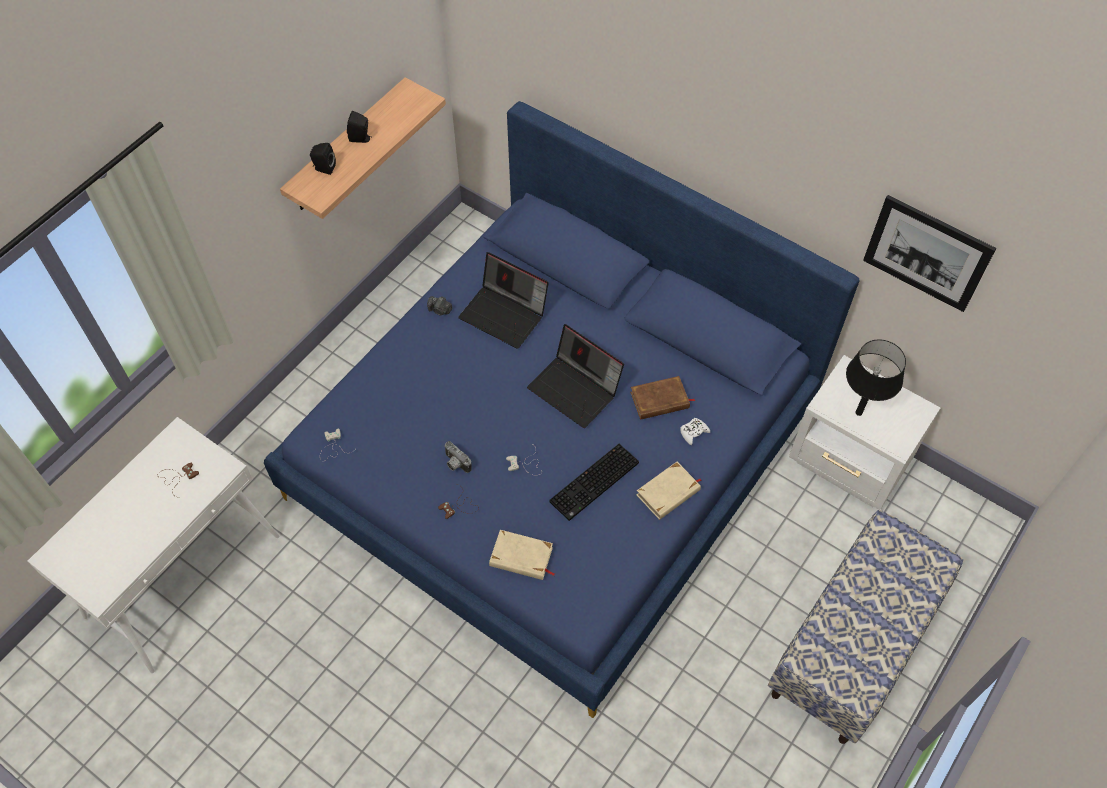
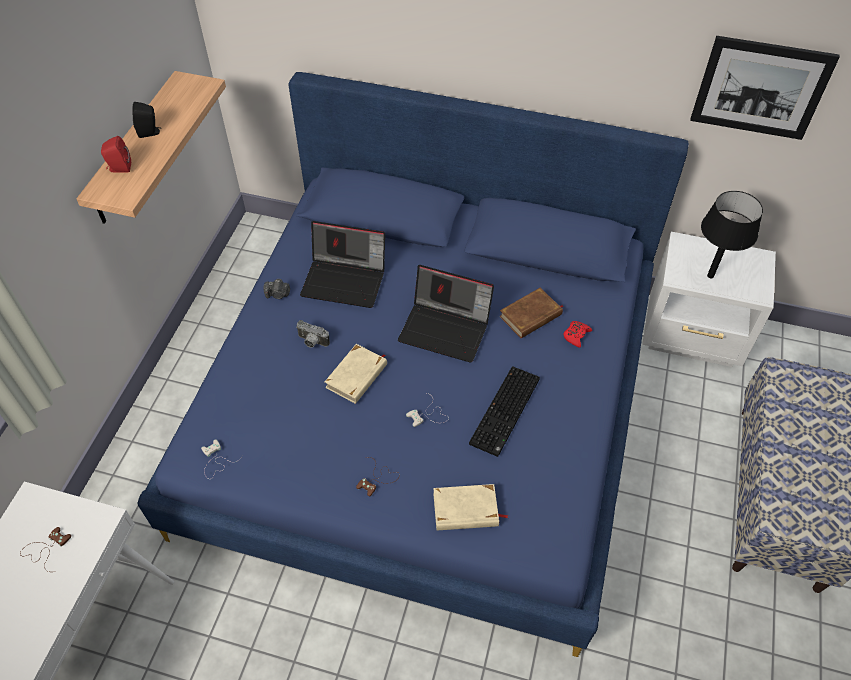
camera: 20 degrees left, 5 degrees down
(323, 168) = (119, 168): black speaker -> red speaker
(455, 464) = (356, 437): camera -> camera (312, 342)
(668, 493) = (580, 398): beige book -> beige book (357, 376)
(693, 432) = (576, 335): white game controller -> red game controller

